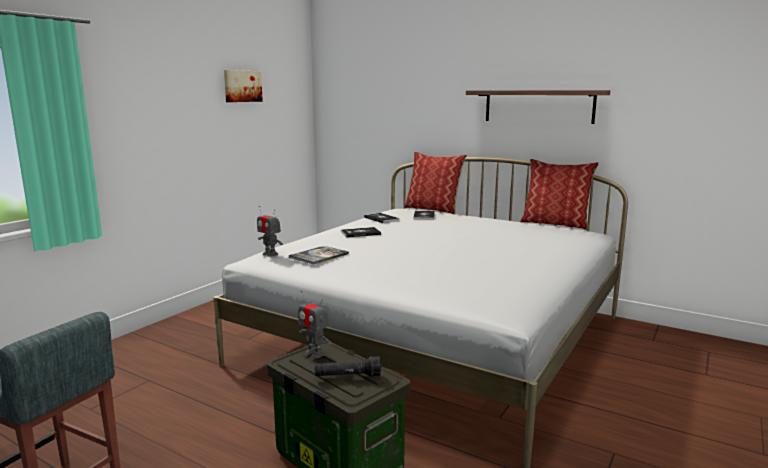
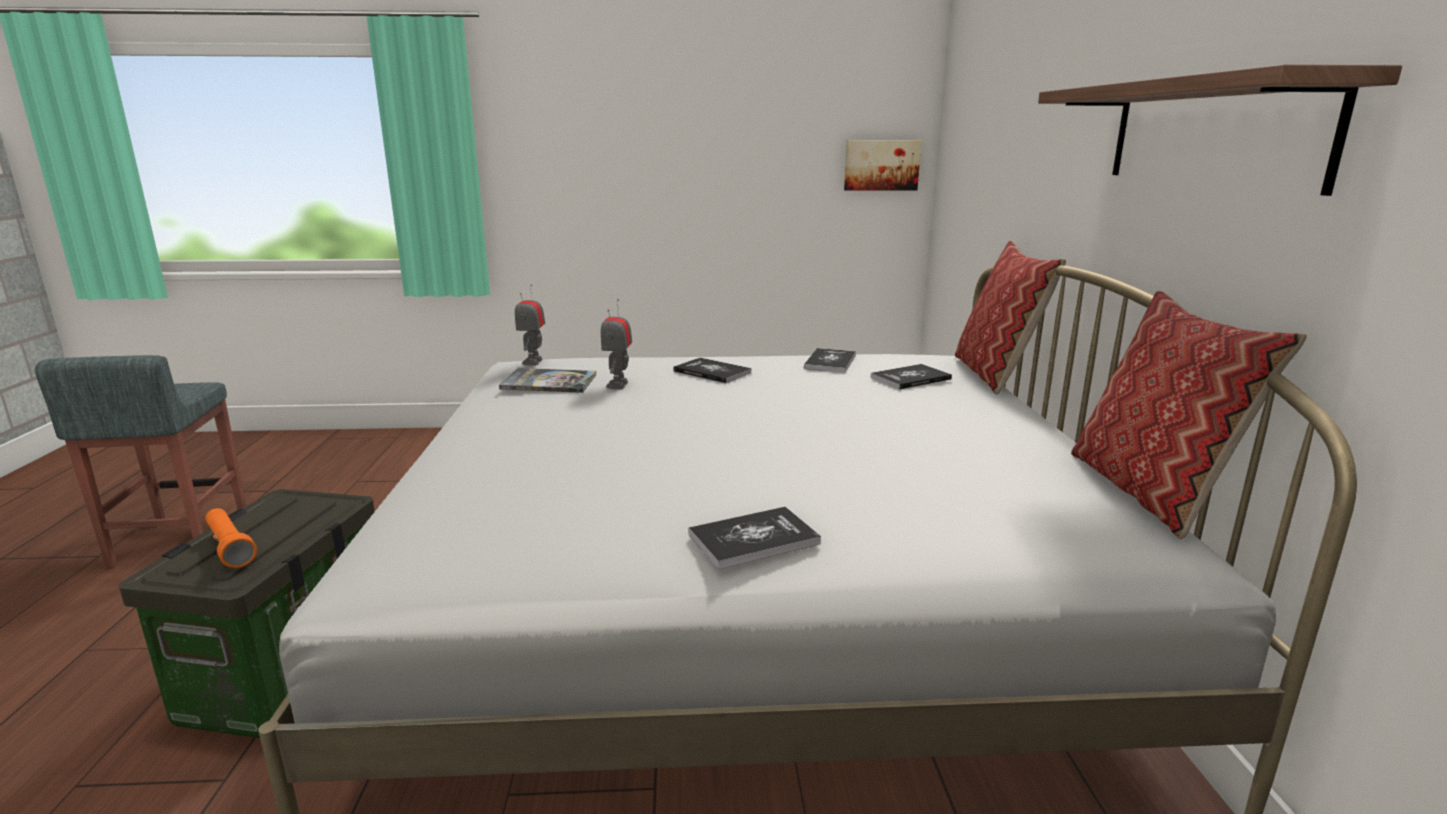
camera: 55 degrees right, 5 degrees up
(242, 86) = (759, 100): picture -> picture (881, 165)
(314, 353) = (307, 505): toy robot -> toy robot (618, 385)
(347, 376) = (230, 547): black flashlight -> orange flashlight
(545, 260) = (753, 539): none -> book

